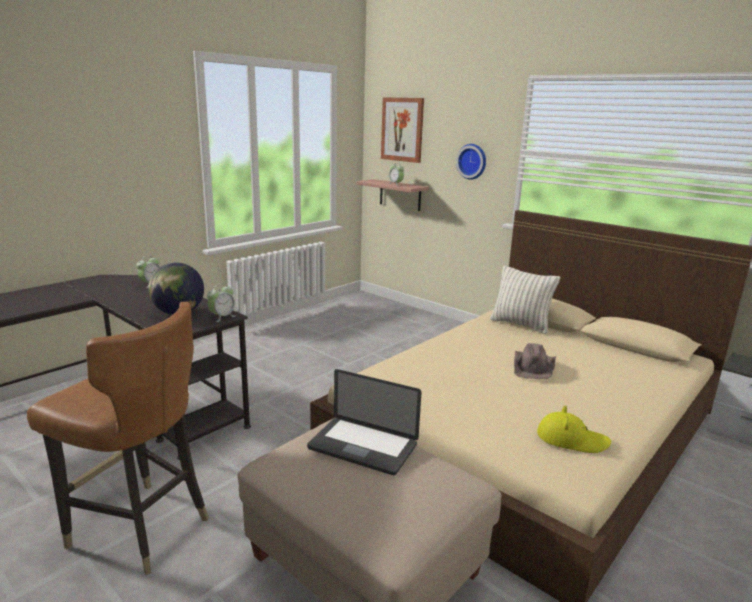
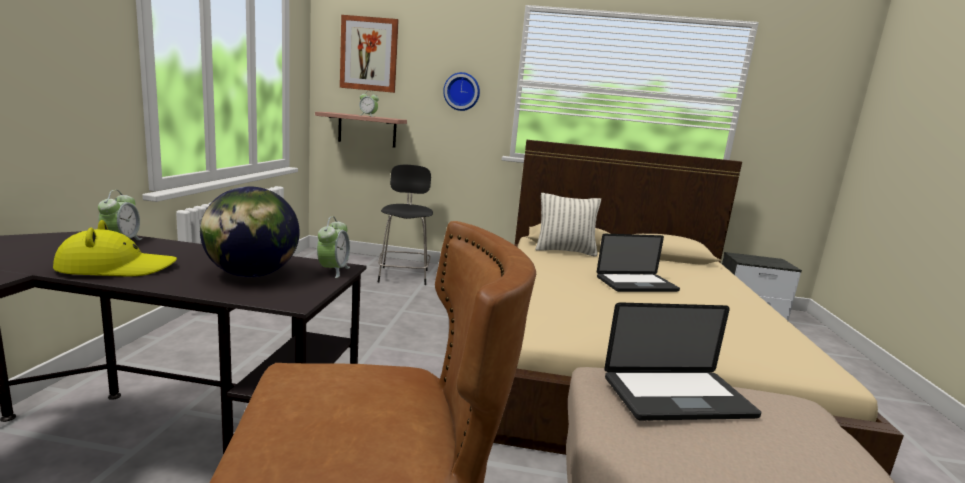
camera: 35 degrees left, 5 degrees down
(408, 324) = (404, 275): none -> black chair
(534, 367) = (636, 284): brown hat -> laptop
(571, 439) = (763, 338): yellow hat -> yellow hat (116, 268)

